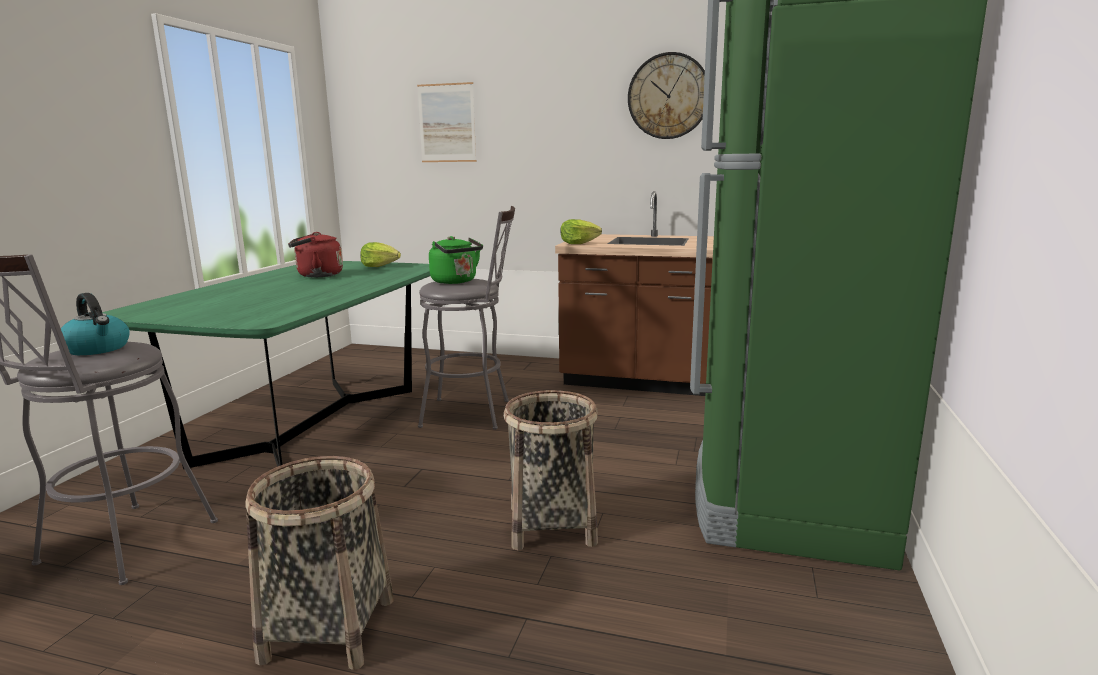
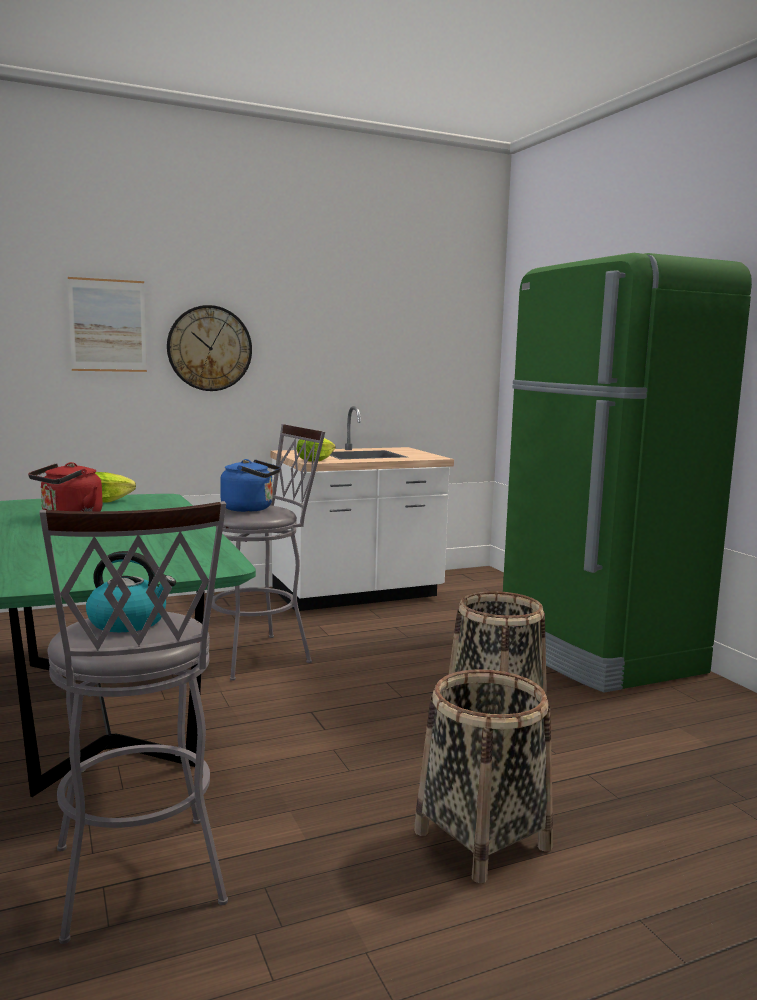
camera: 40 degrees left, 5 degrees down
(456, 281) = (250, 509): green kettle -> blue kettle
(641, 380) = (357, 594): brown counter -> white counter
(668, 96) = (353, 315): wall clock -> wall clock (209, 348)

